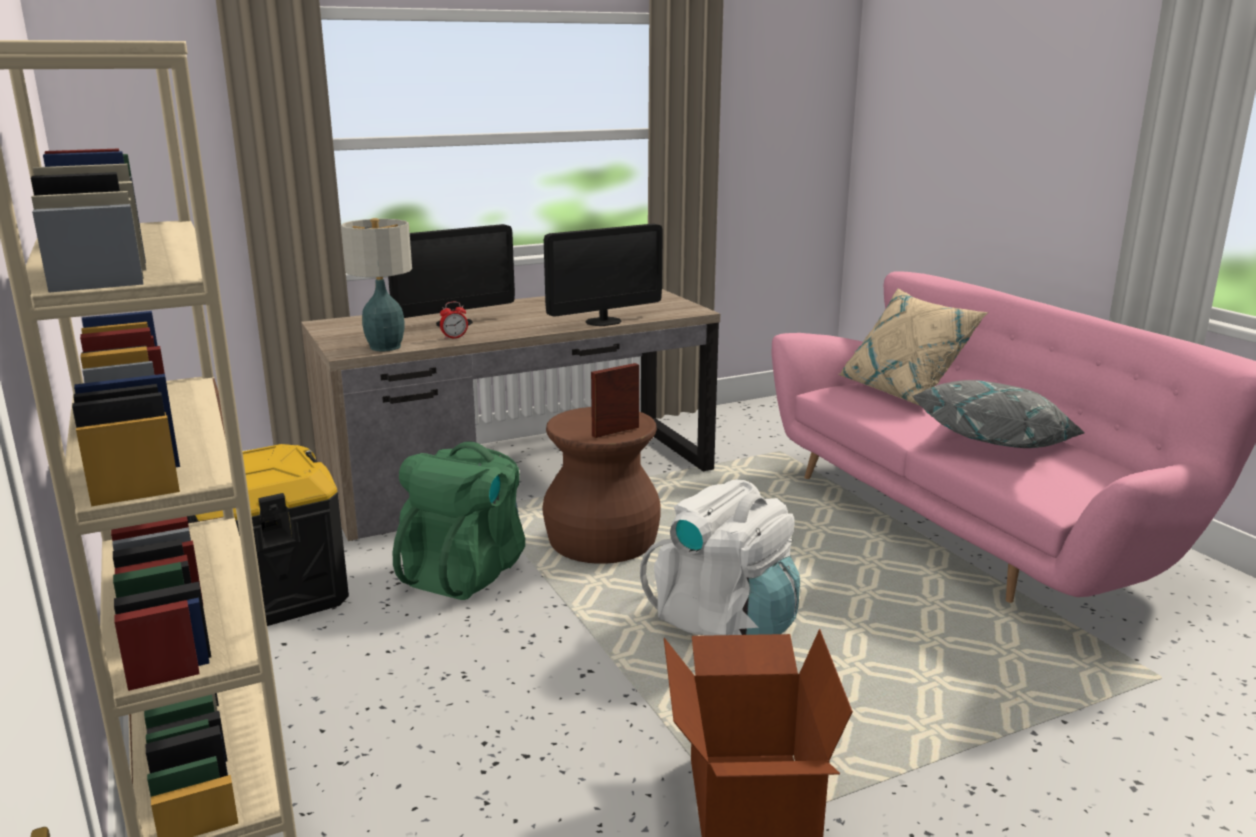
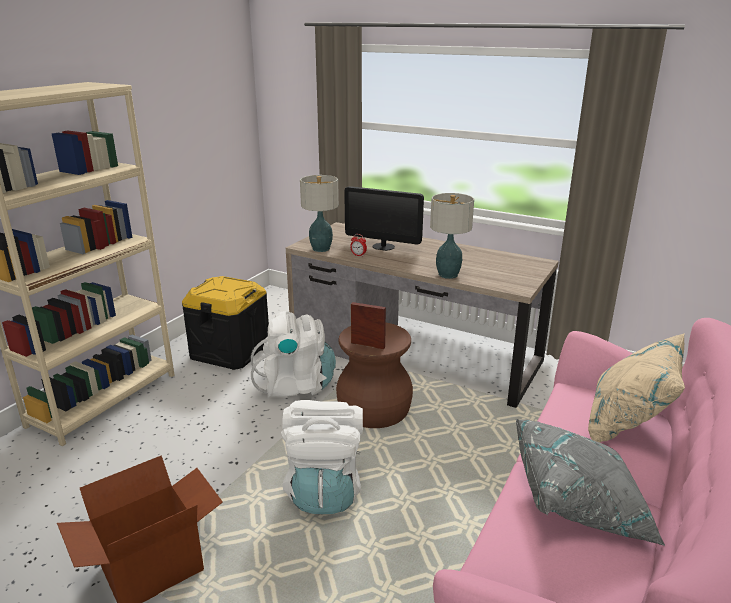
camera: 55 degrees right, 5 degrees up
(465, 572) = (296, 385): green backpack -> white backpack
(603, 321) = (448, 275): monitor -> table lamp

